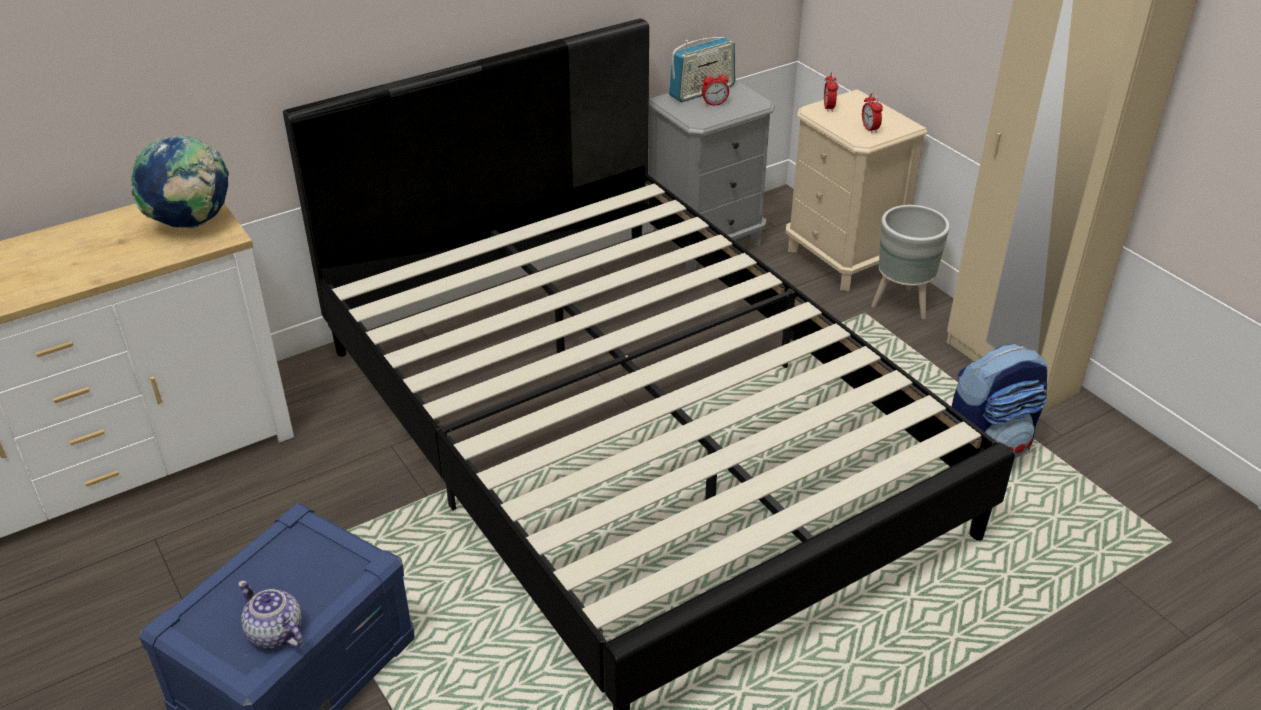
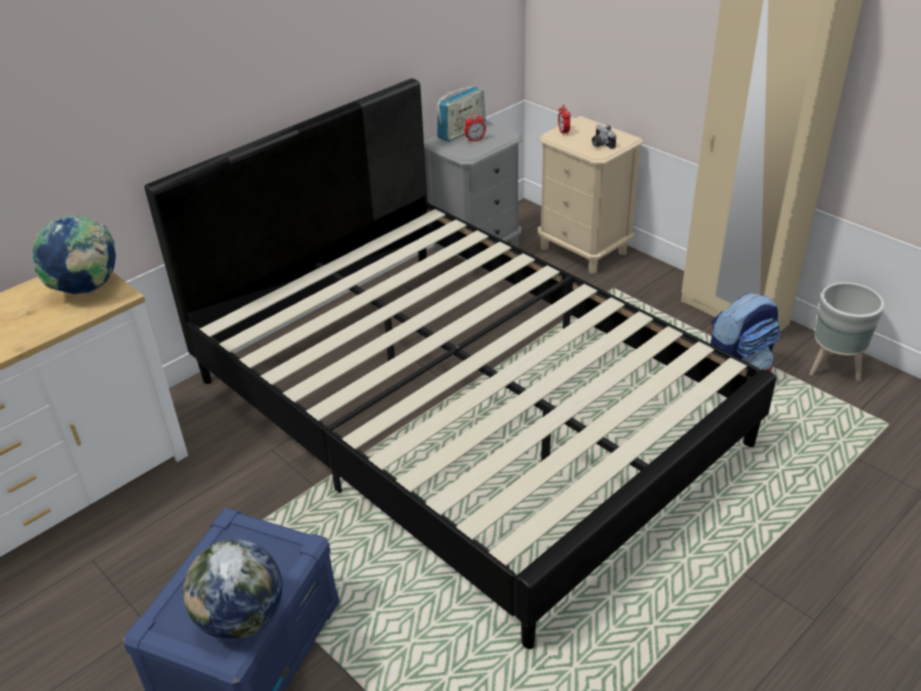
camera: 10 degrees left, 0 degrees up
(275, 634) = (241, 619): teapot -> globe
(870, 129) = (600, 144): alarm clock -> camera
(902, 304) = (639, 277): grey planter -> grey planter (834, 369)

